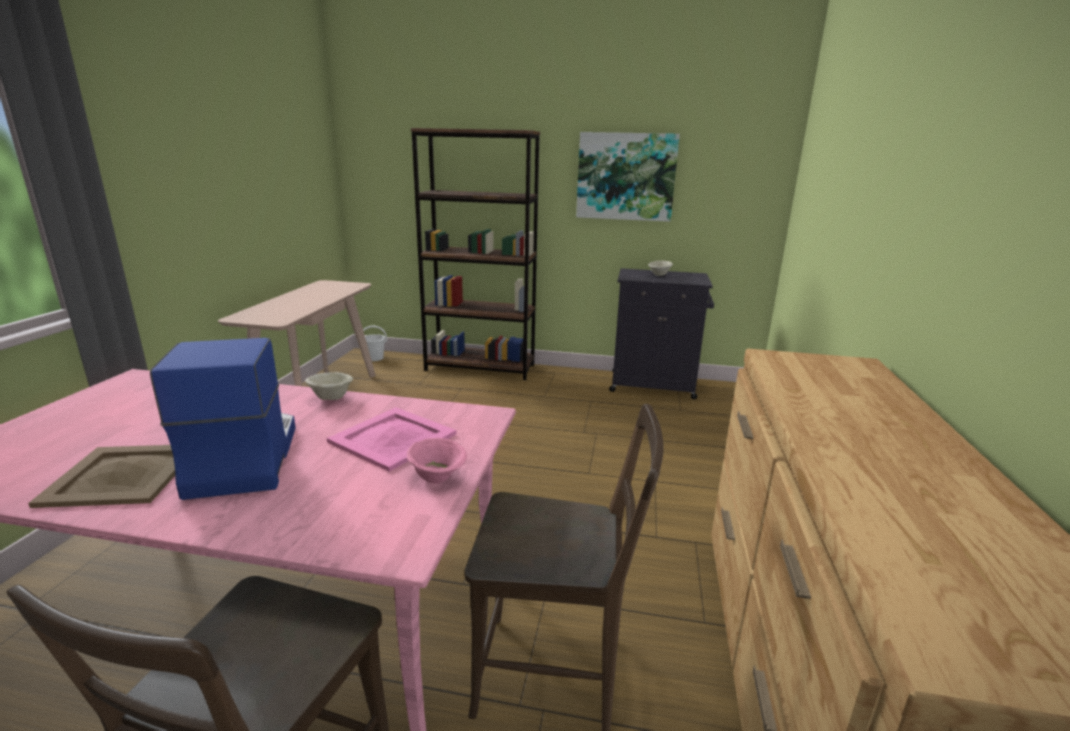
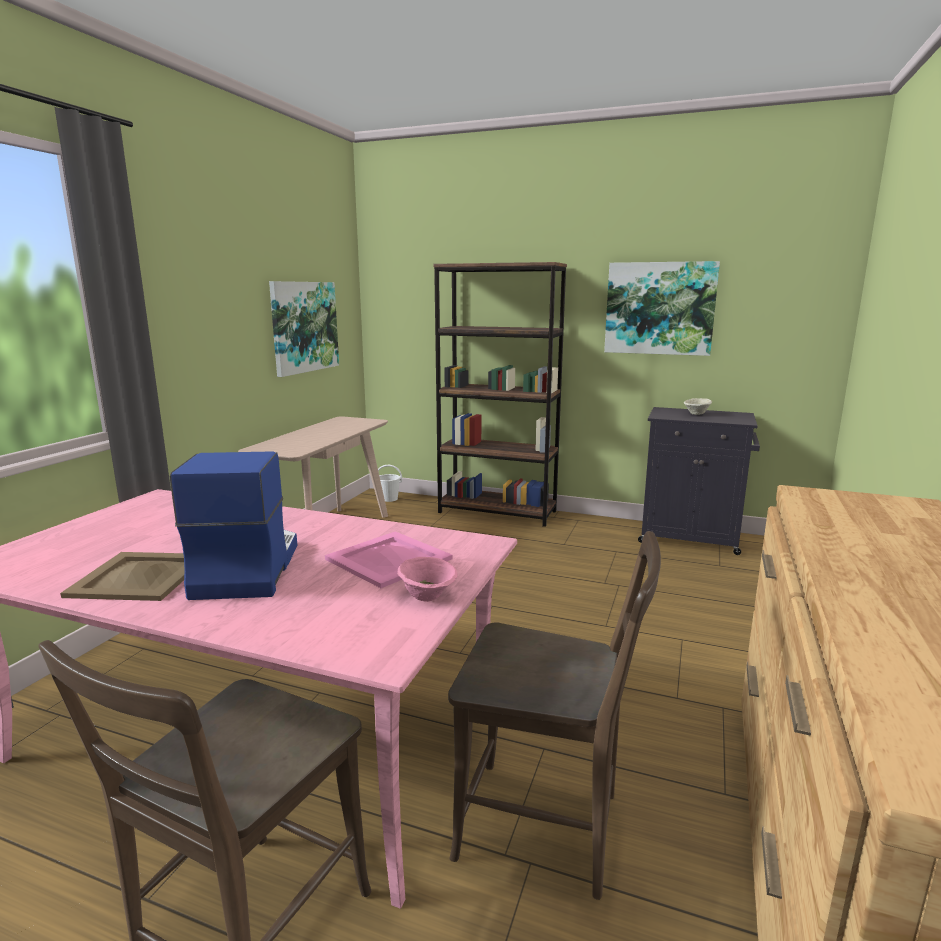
camera: 10 degrees right, 5 degrees down
(279, 190) = (304, 327): none -> picture
(331, 398) = (334, 521): beige bowl -> none

